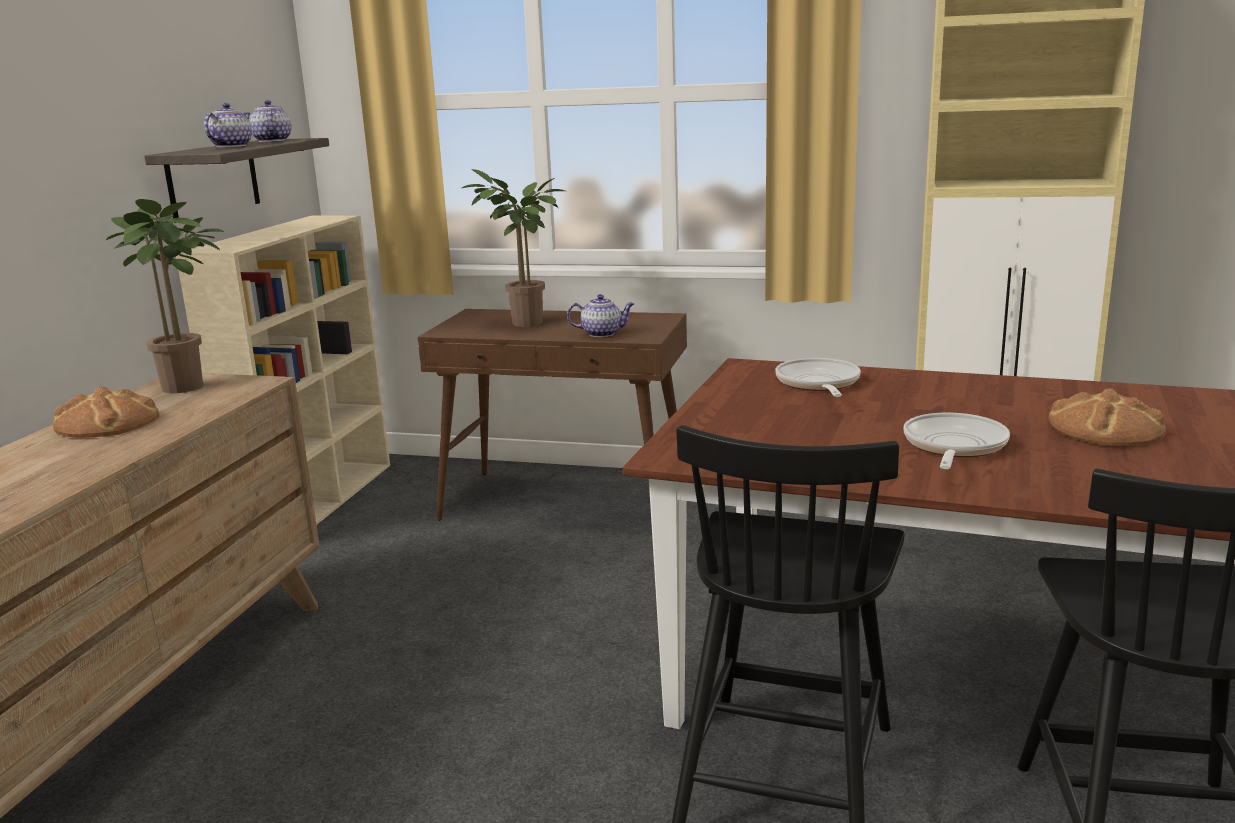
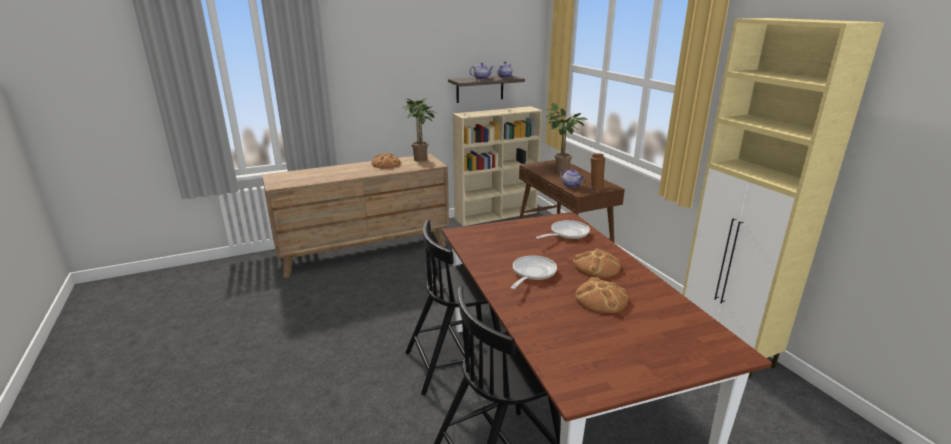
camera: 50 degrees right, 5 degrees up
(653, 326) = (595, 189): none -> brown vase
(953, 447) = (532, 273): frying pan -> frying pan turned 45 degrees counterclockwise
(978, 400) = (596, 266): none -> bread

